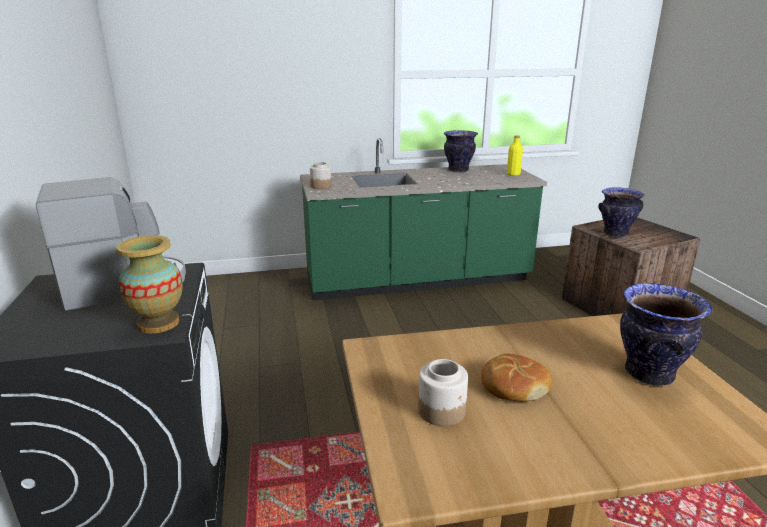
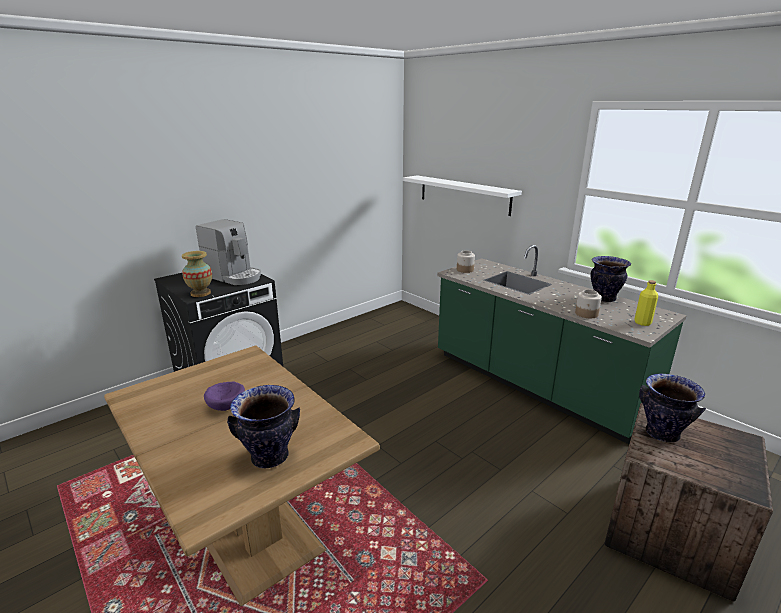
camera: 60 degrees right, 0 degrees up
(242, 103) = (464, 194): none -> white shelf
(442, 411) = (193, 389): jar -> jar (586, 314)
(513, 387) = (227, 405): bread -> purple bowl

